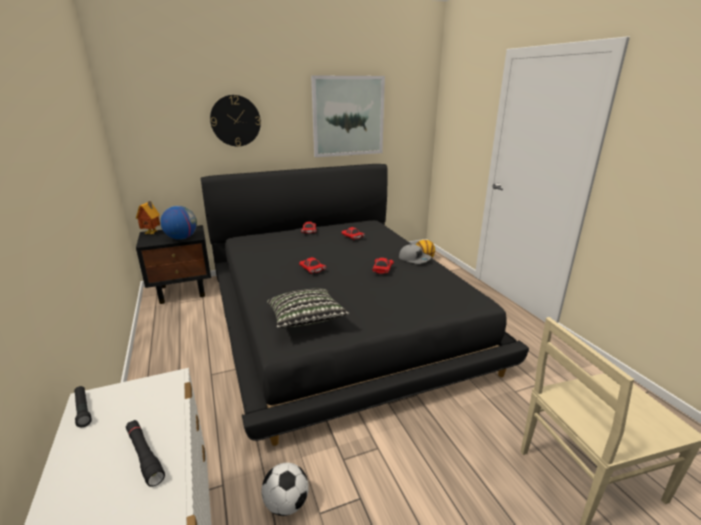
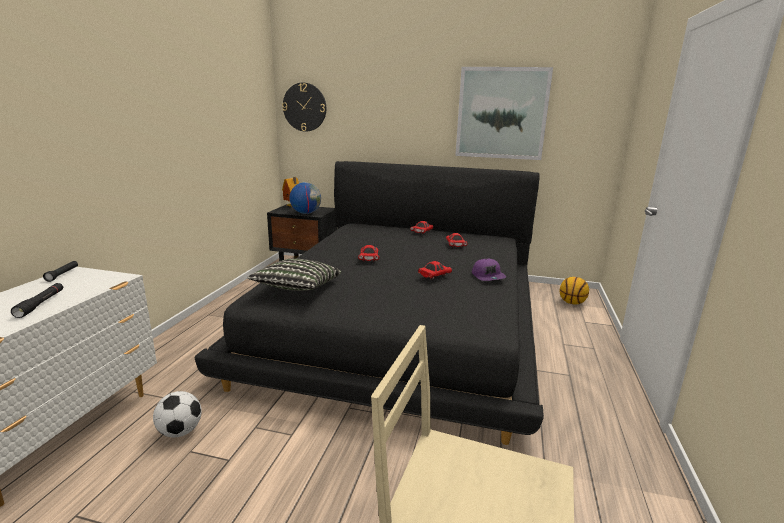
camera: 35 degrees right, 5 degrees down
(235, 121) = (379, 111): wall clock -> wall clock (304, 107)
(414, 259) = (488, 276): grey cap -> purple cap

